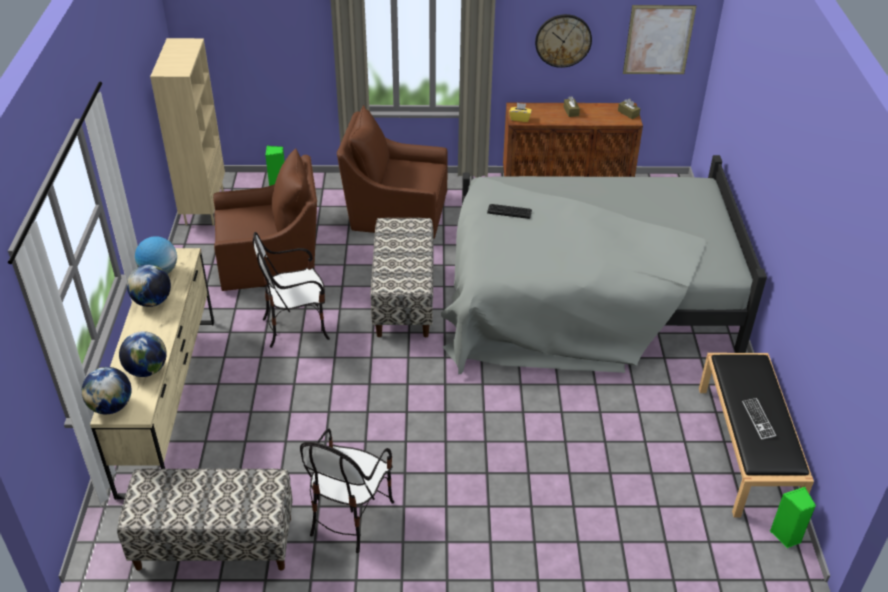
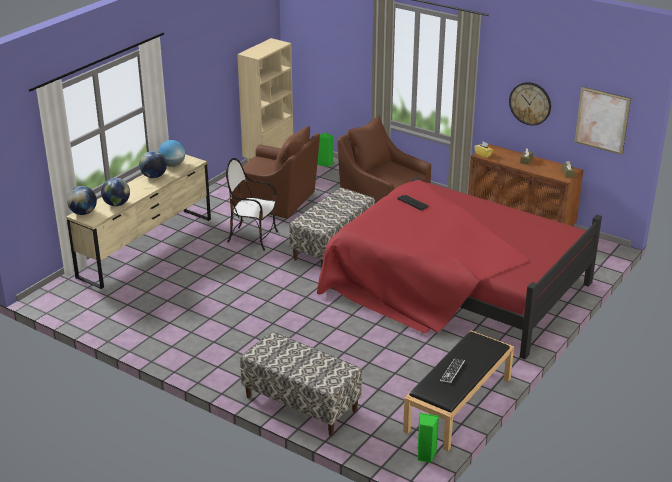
camera: 35 degrees right, 10 degrees down
(214, 543) = (101, 316): bench -> bench (300, 404)
(350, 516) = (180, 333): chair -> none
(586, 295) = (455, 287): grey bed -> red bed

